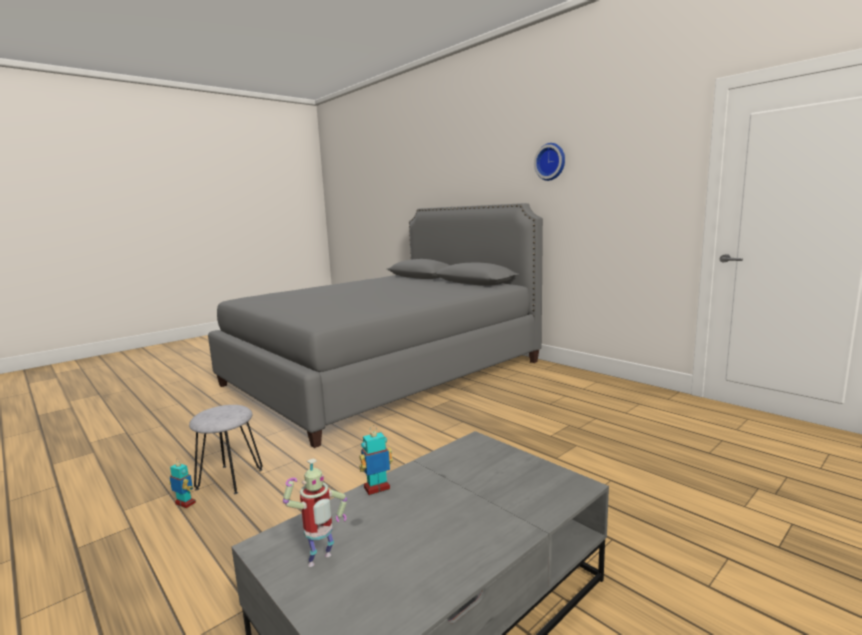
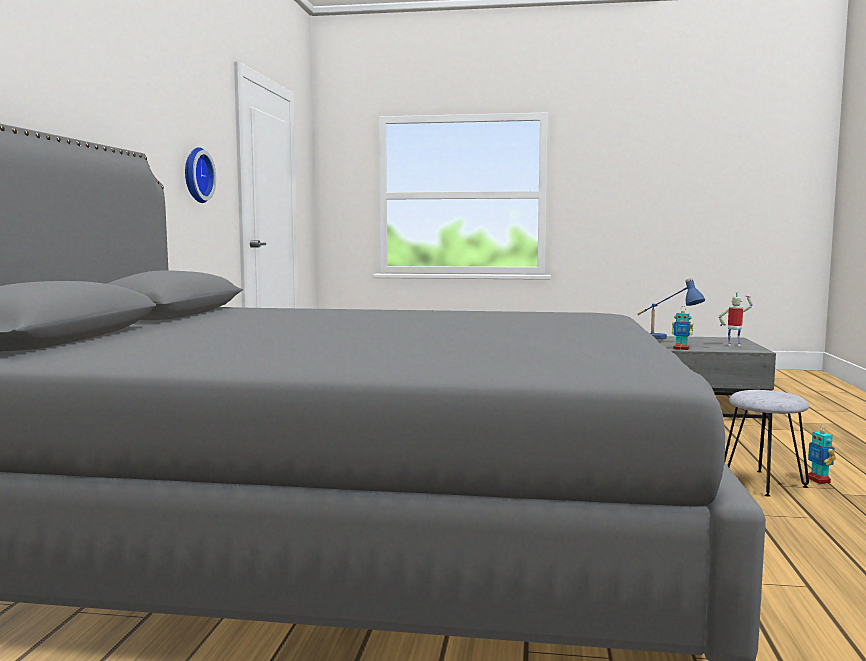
camera: 130 degrees left, 5 degrees down
(455, 534) = (666, 339): none -> blue table lamp
(551, 162) = (133, 86): wall clock -> wall clock (195, 175)

